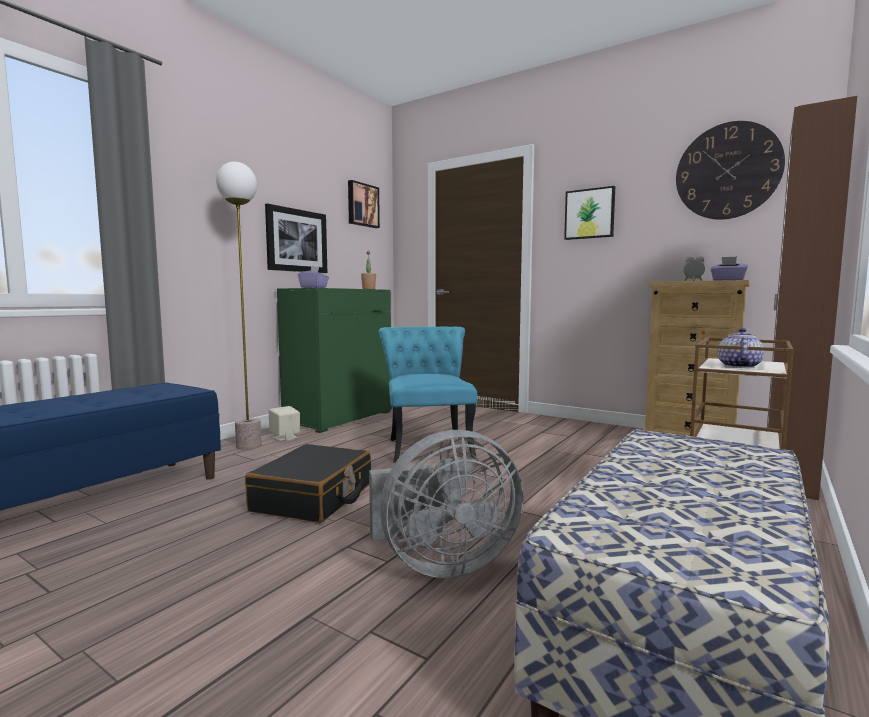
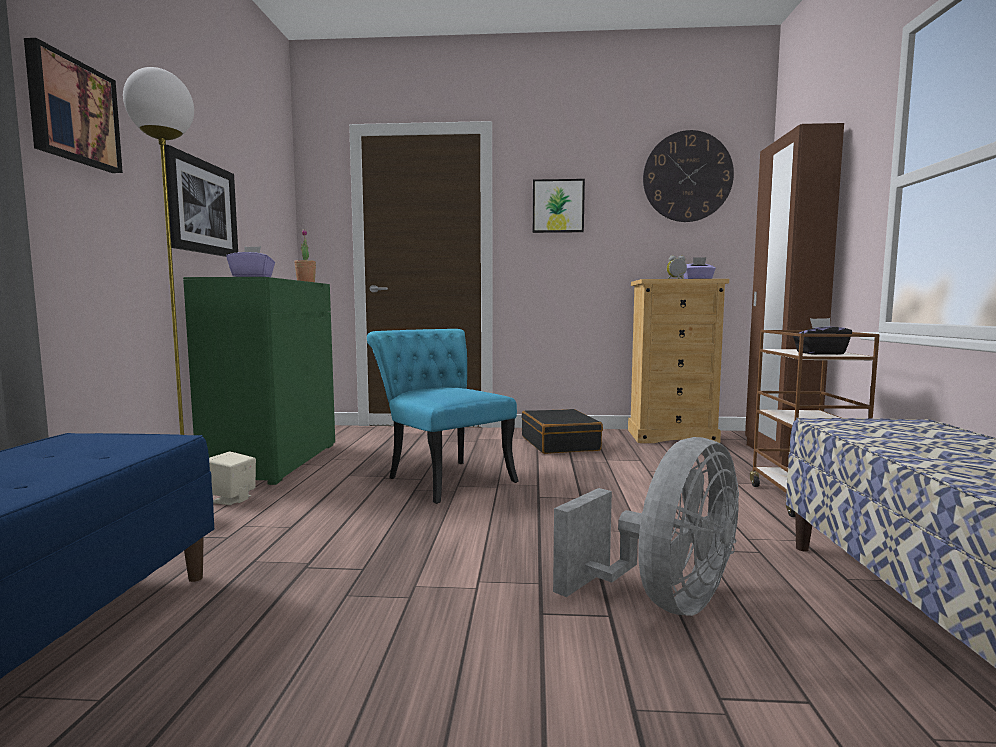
camera: 30 degrees left, 0 degrees up
(314, 498) = (404, 567): black suitcase -> black suitcase (560, 443)
(362, 205) = (267, 167): picture -> picture (72, 112)
(738, 366) = (820, 353): teapot -> black tissue box

